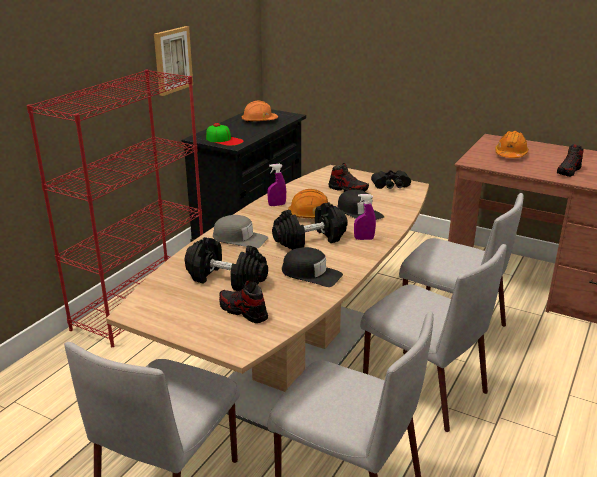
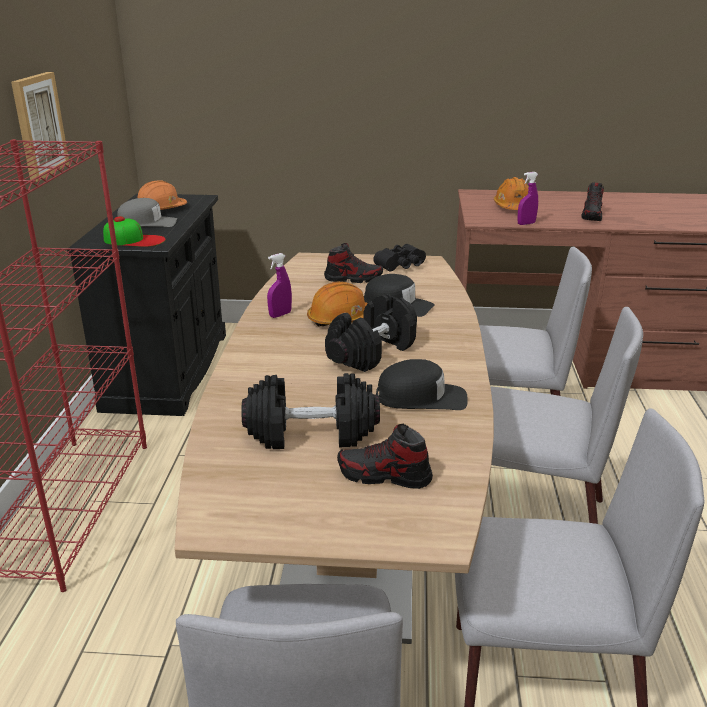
camera: 25 degrees left, 0 degrees up
(240, 239) = (274, 371): grey cap -> grey cap (147, 223)
(364, 239) = (438, 336): purple spray bottle -> purple spray bottle (526, 224)

